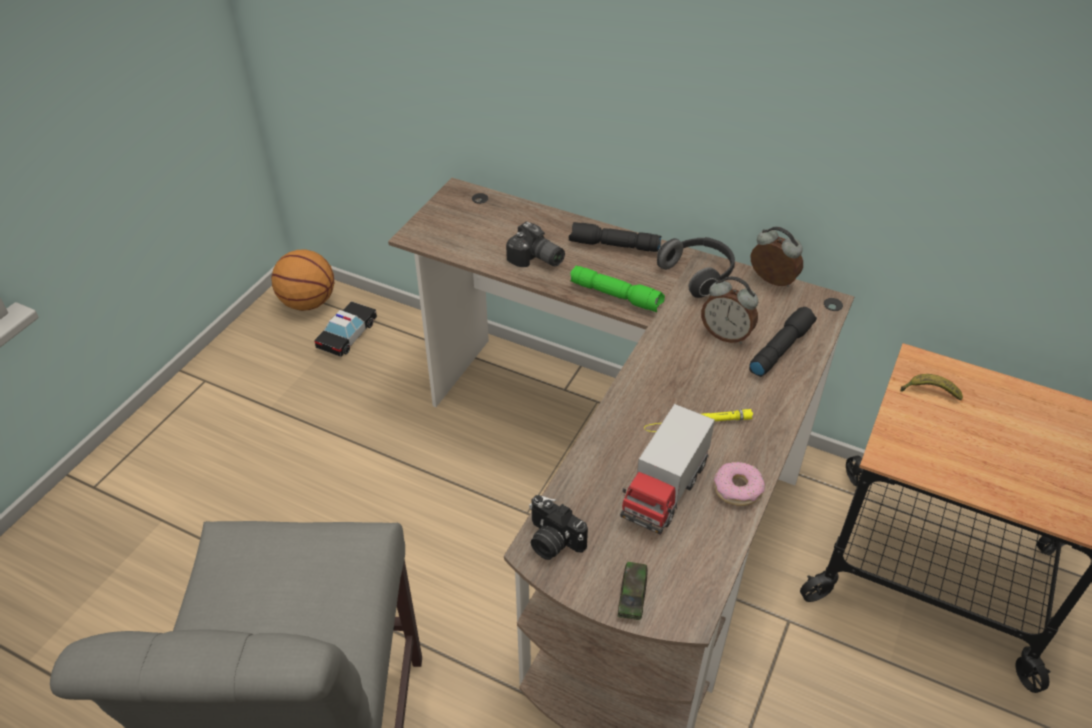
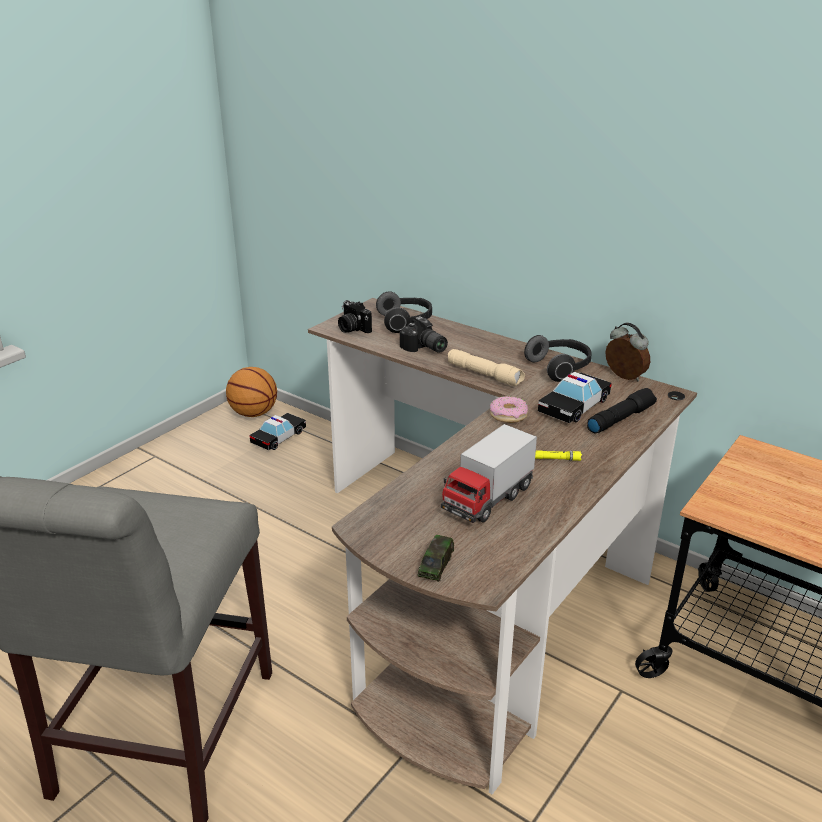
camera: 10 degrees right, 15 degrees down
(503, 218) = (405, 322): none -> headphones
(552, 541) = (376, 521): camera -> camera (352, 328)
(613, 246) = (492, 345): black flashlight -> none
(617, 295) = (485, 375): green flashlight -> beige flashlight
(726, 334) = (574, 406): alarm clock -> toy car
(737, 489) = (555, 505): donut -> donut (508, 415)
(929, 392) = (758, 469): banana -> none

